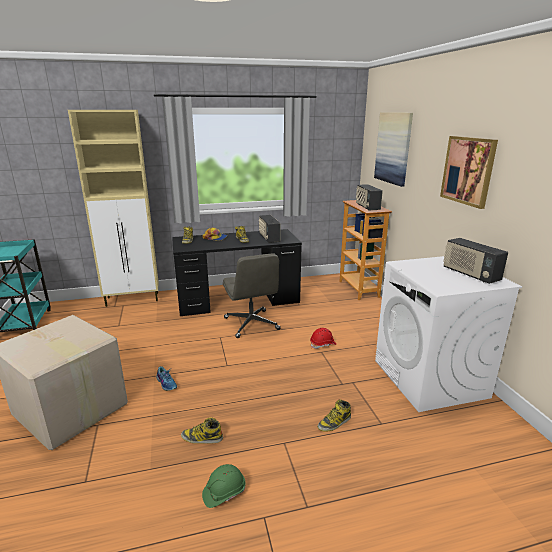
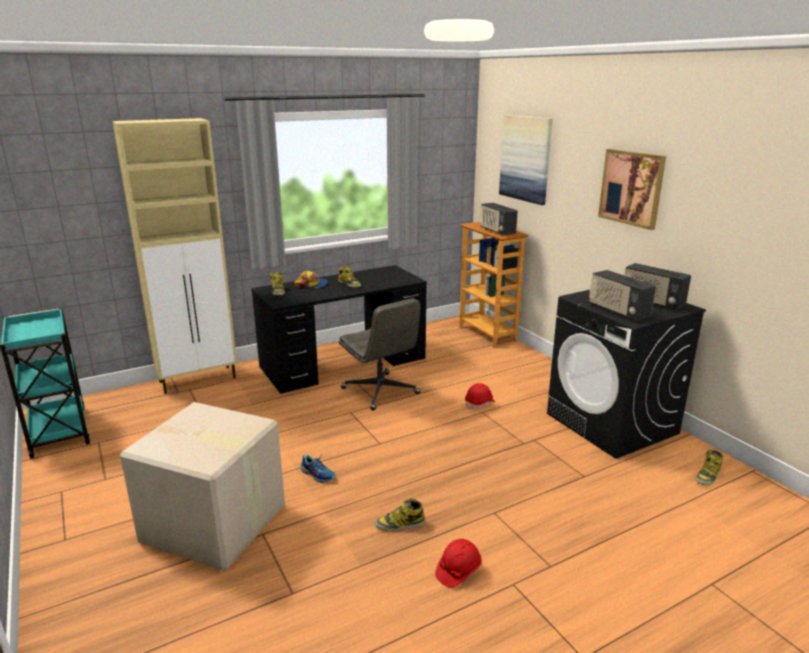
camera: 15 degrees left, 0 degrees up
(224, 492) = (458, 571): green hard hat -> red hard hat
(269, 238) = (382, 279): radio -> radio (618, 311)
(334, 423) = (536, 483): boot -> boot (708, 476)
(430, 378) = (612, 423): white washing machine -> black washing machine

